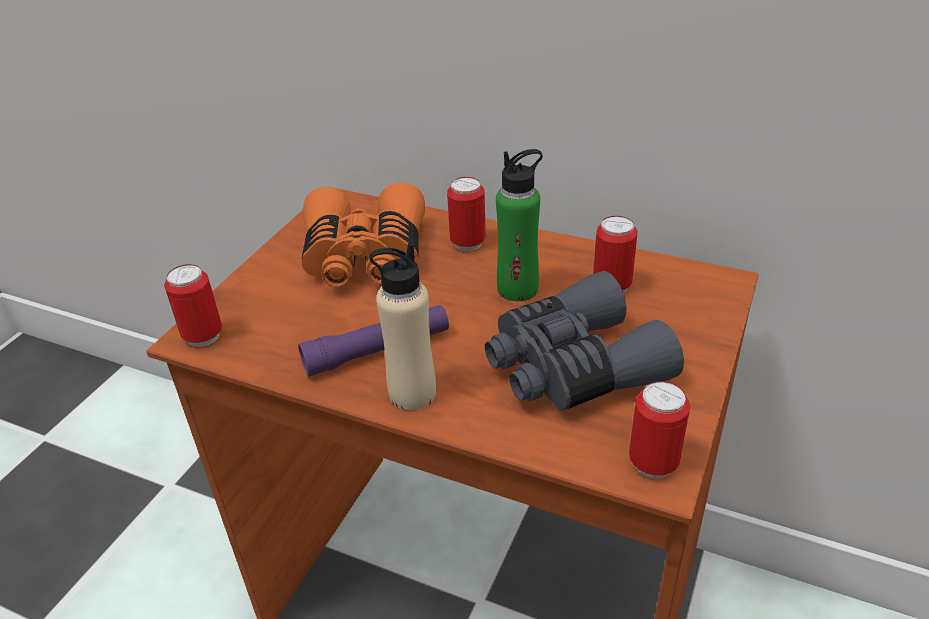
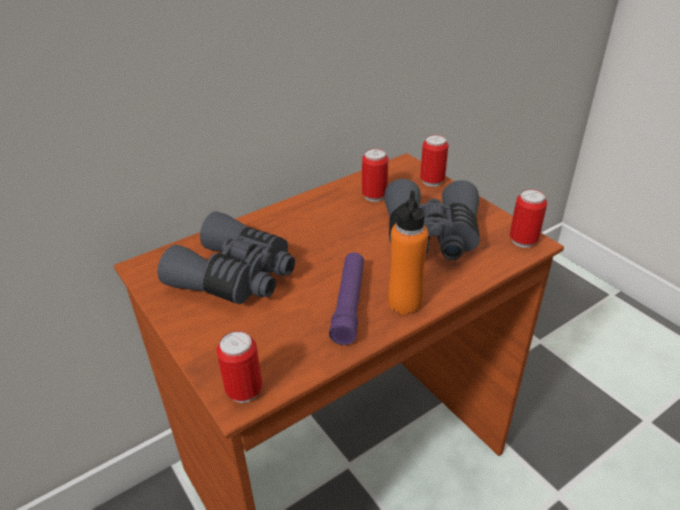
camera: 60 degrees left, 0 degrees up
(364, 257) = (236, 276): orange binoculars -> grey binoculars
(412, 393) = (404, 303): beige bottle -> orange bottle
(468, 243) = (273, 228): can -> can (432, 181)
(518, 289) = (342, 227): green bottle -> none

